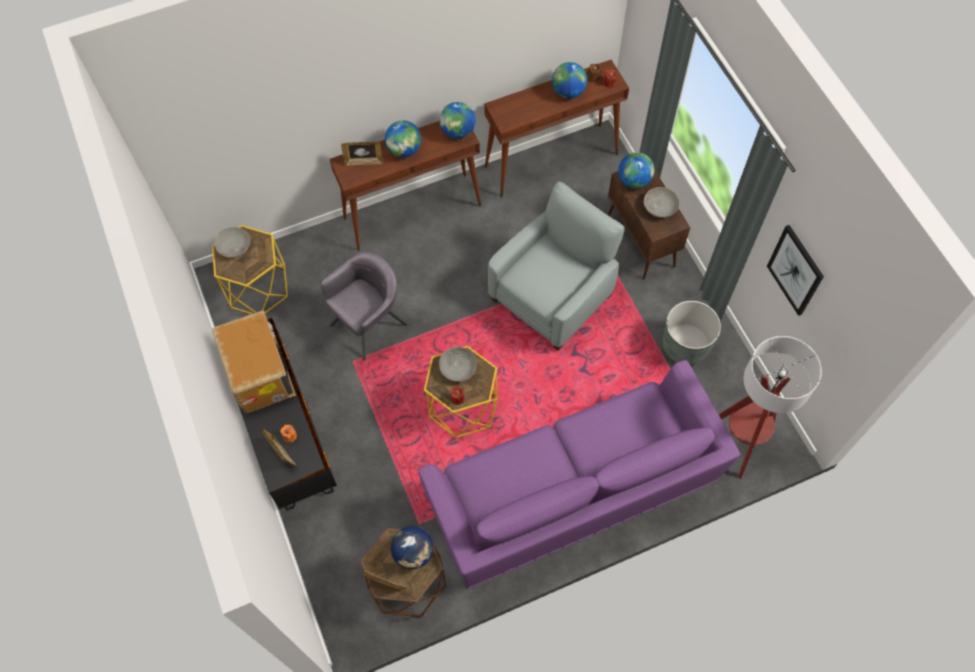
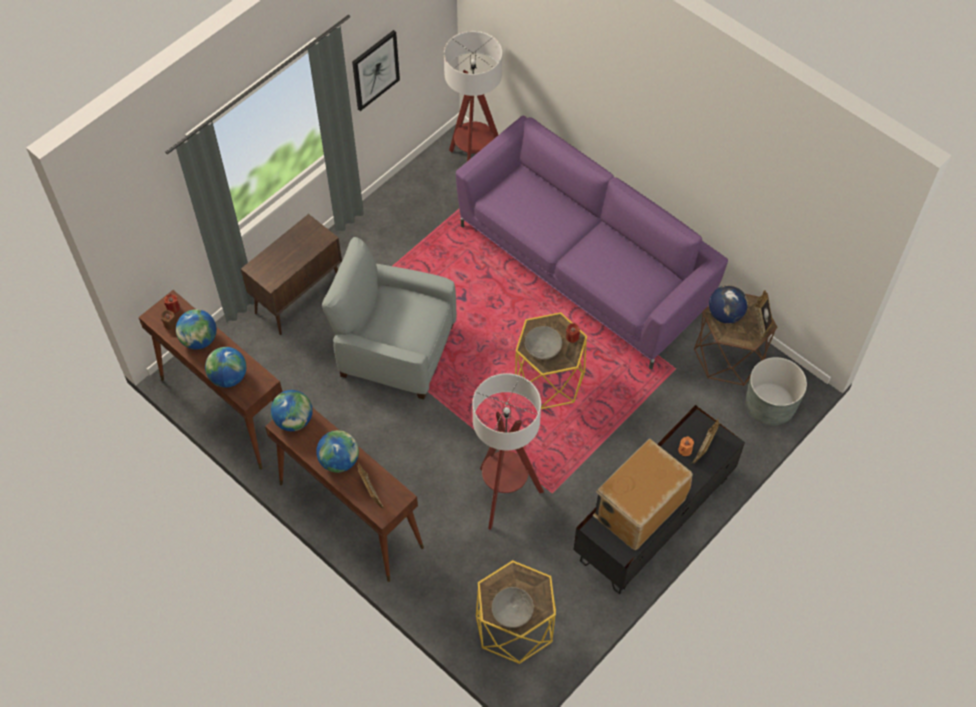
camera: 115 degrees left, 5 degrees down
(370, 324) = (504, 496): grey armchair -> floor lamp
(634, 181) = (272, 272): globe -> globe (228, 377)
(659, 208) = (296, 243): grey bowl -> none
(685, 345) = (399, 230): grey planter -> grey planter (770, 406)

